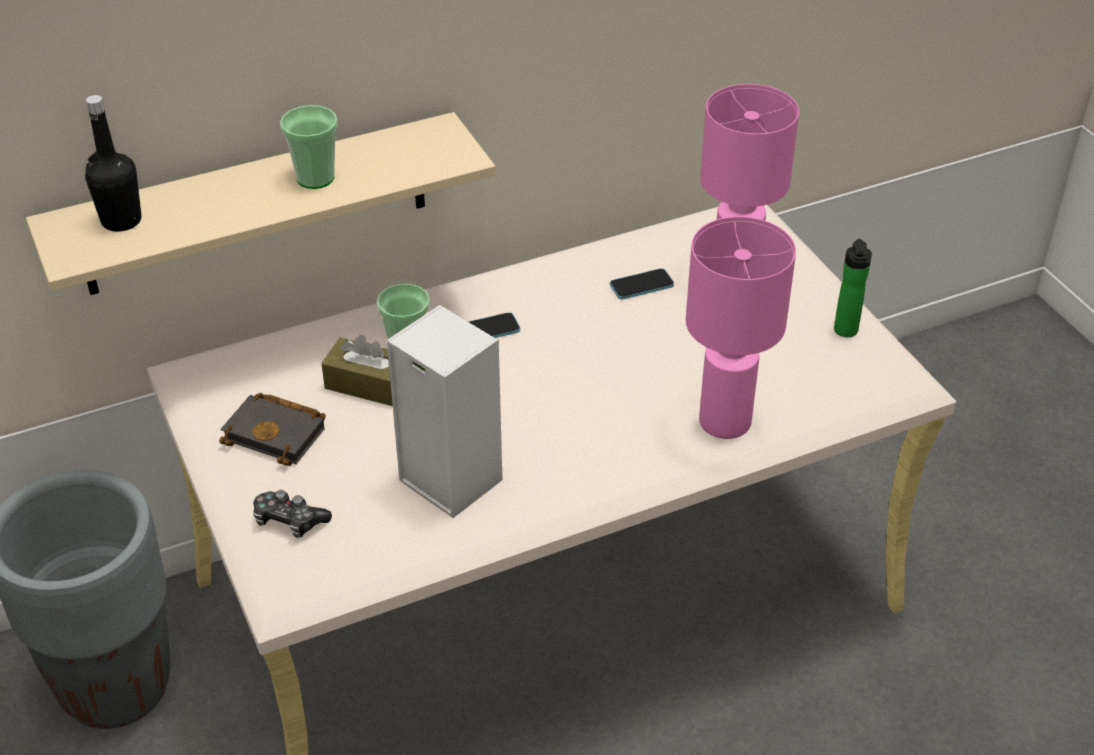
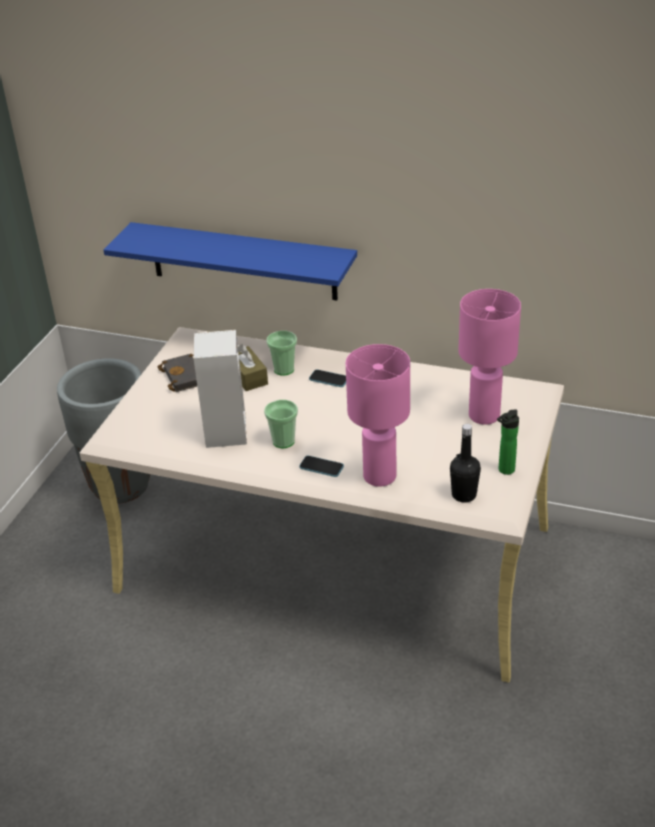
camera: 45 degrees right, 5 degrees down
(121, 221) = (159, 238): black bottle -> black bottle (464, 495)
(256, 205) = (243, 261): beige shelf -> blue shelf
(289, 521) = (145, 412): game controller -> none
(315, 178) = (255, 253): cup -> cup (283, 441)
(641, 285) = (430, 396): phone -> phone (321, 467)

